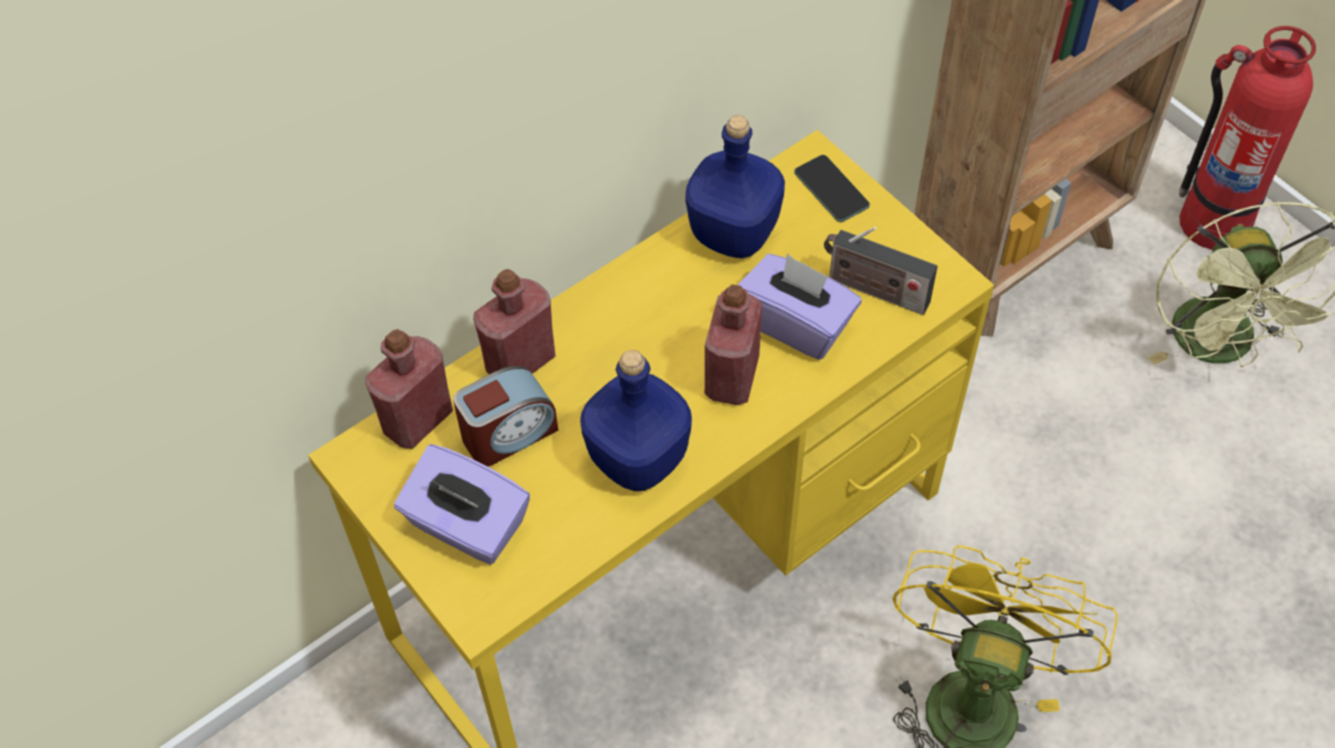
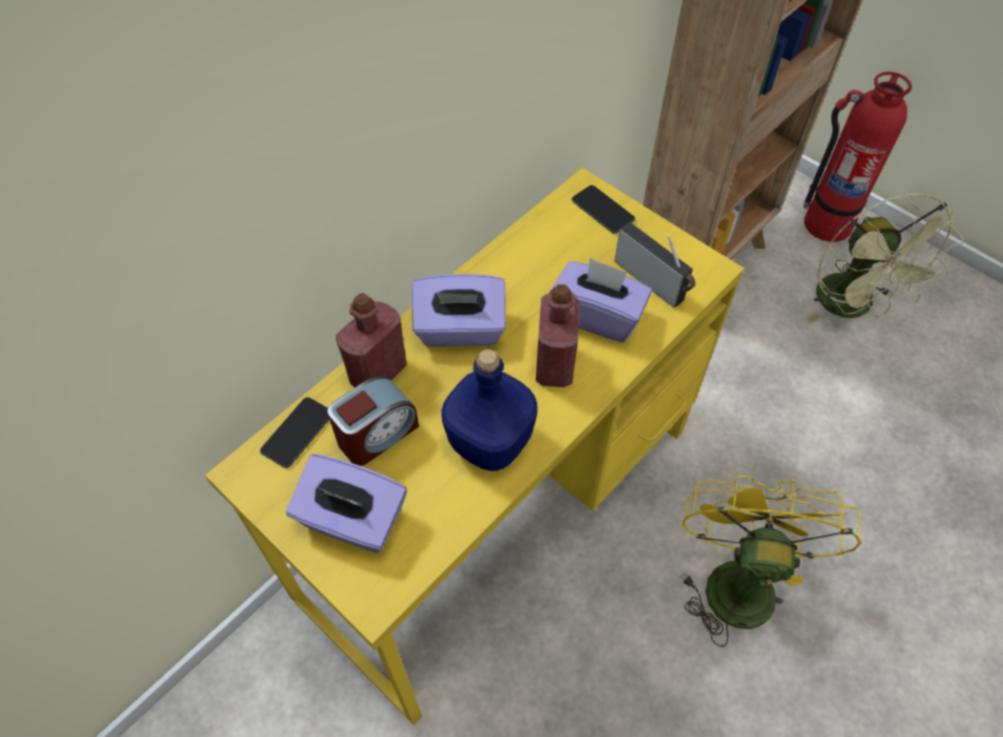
camera: 10 degrees left, 0 degrees up
(418, 420) = (297, 432): red bottle -> phone
(626, 321) = (460, 330): none -> purple tissue box
(733, 234) = (533, 252): blue bottle -> none
(873, 290) = (652, 282): radio -> radio turned 150 degrees counterclockwise

